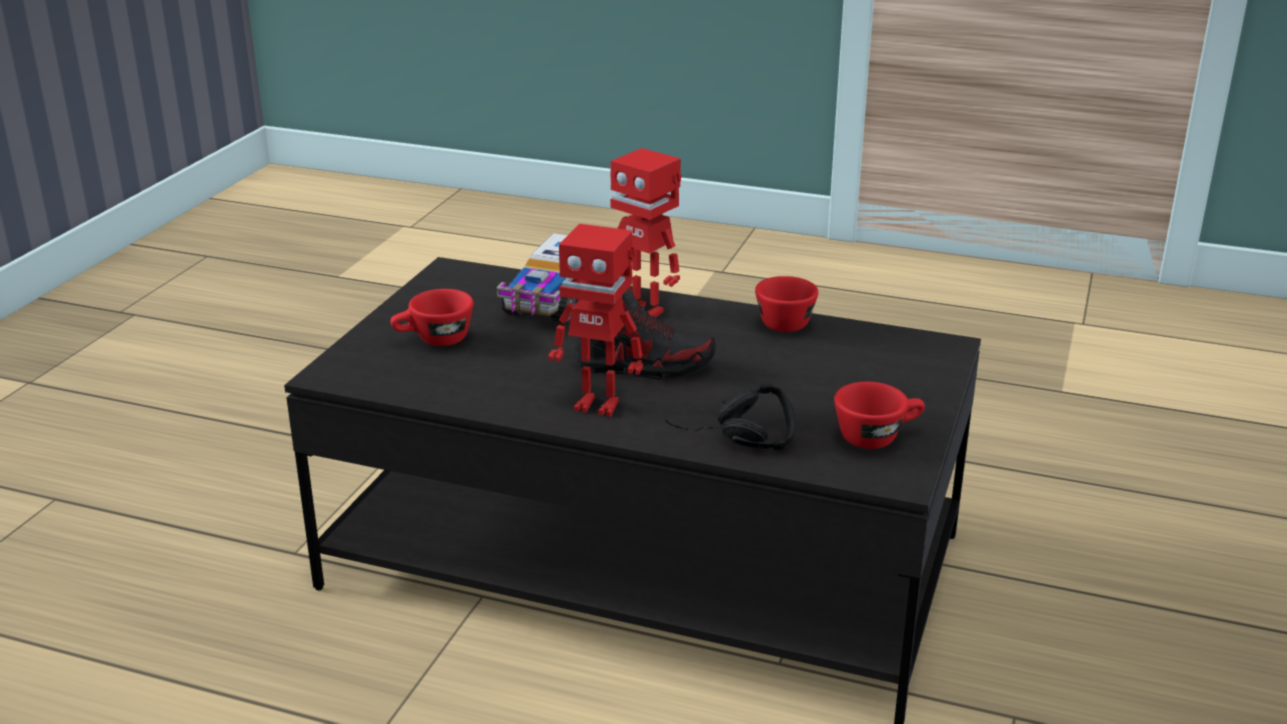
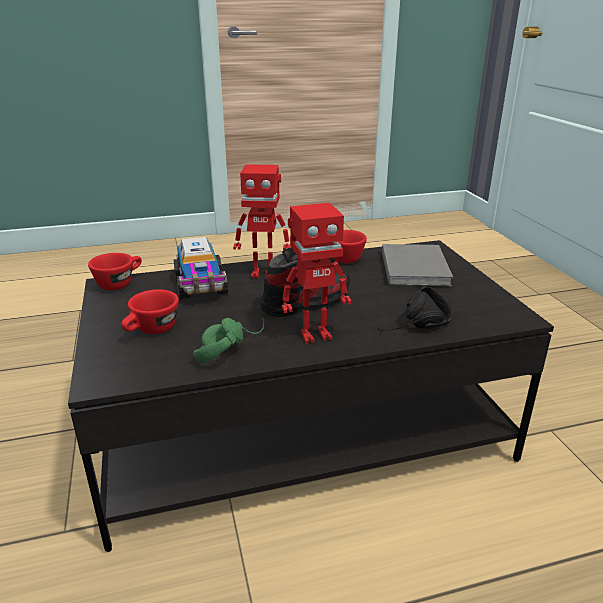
camera: 35 degrees left, 0 degrees up
(489, 384) = (229, 346): none -> green headphones
(866, 366) = (415, 267): none -> grey book
(877, 436) = (476, 300): red cup -> red cup (119, 283)

